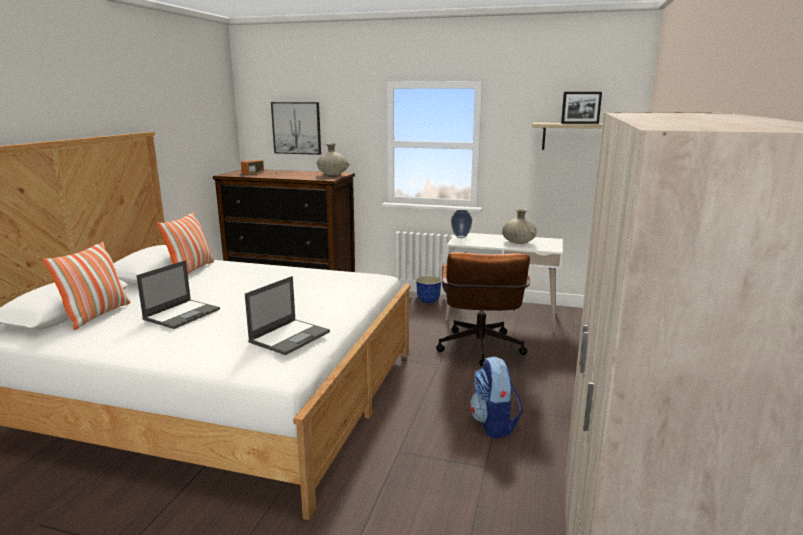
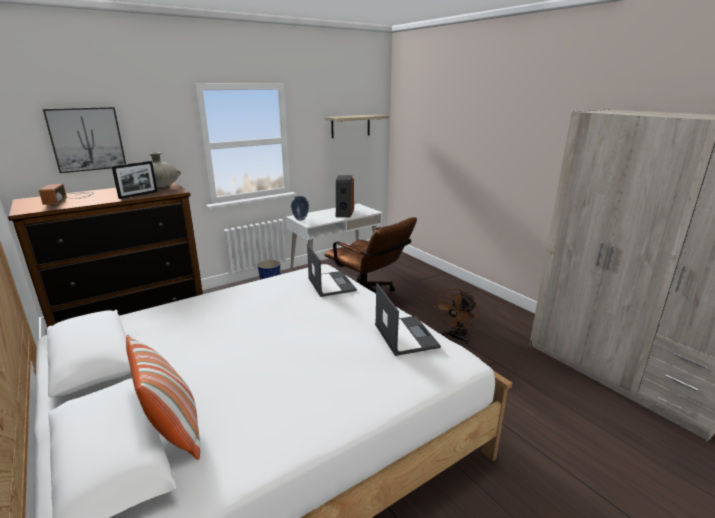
camera: 50 degrees left, 5 degrees up
(182, 314) = (270, 371): laptop -> laptop (331, 284)
(191, 270) = (136, 334): pillow -> none
(494, 425) = (456, 338): backpack -> brown fan
(518, 242) = (344, 213): beige vase -> speaker
(579, 123) = (361, 116): picture frame -> picture frame (138, 195)

